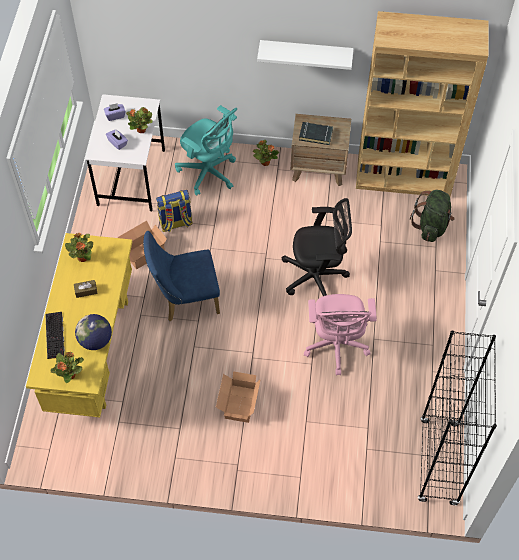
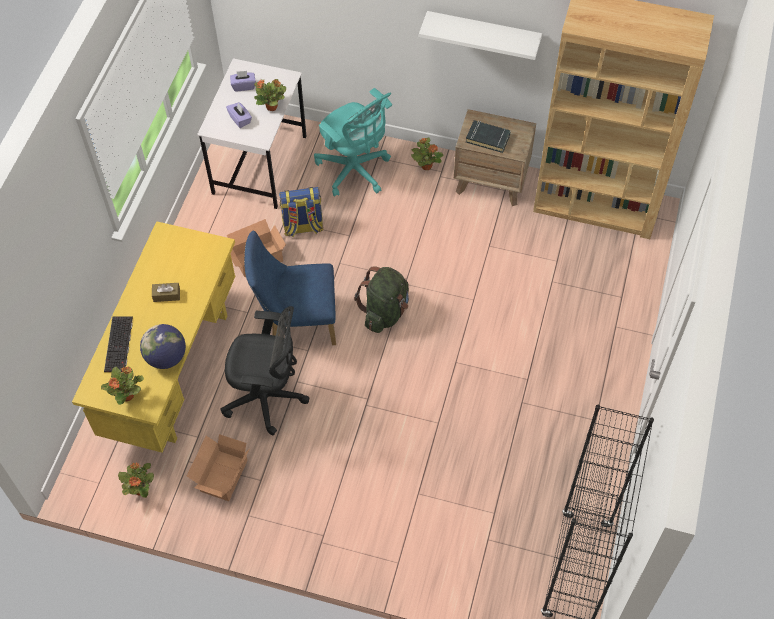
camera: 10 degrees right, 0 degrees up
(82, 257) = (170, 253): potted plant -> potted plant (140, 489)
(238, 404) = (338, 460): cardboard box -> cardboard box (221, 476)
(317, 276) = (464, 315): black office chair -> black office chair (267, 397)
(336, 346) = (473, 405): pink office chair -> none
(431, 226) = (620, 270): green backpack -> green backpack (385, 312)

